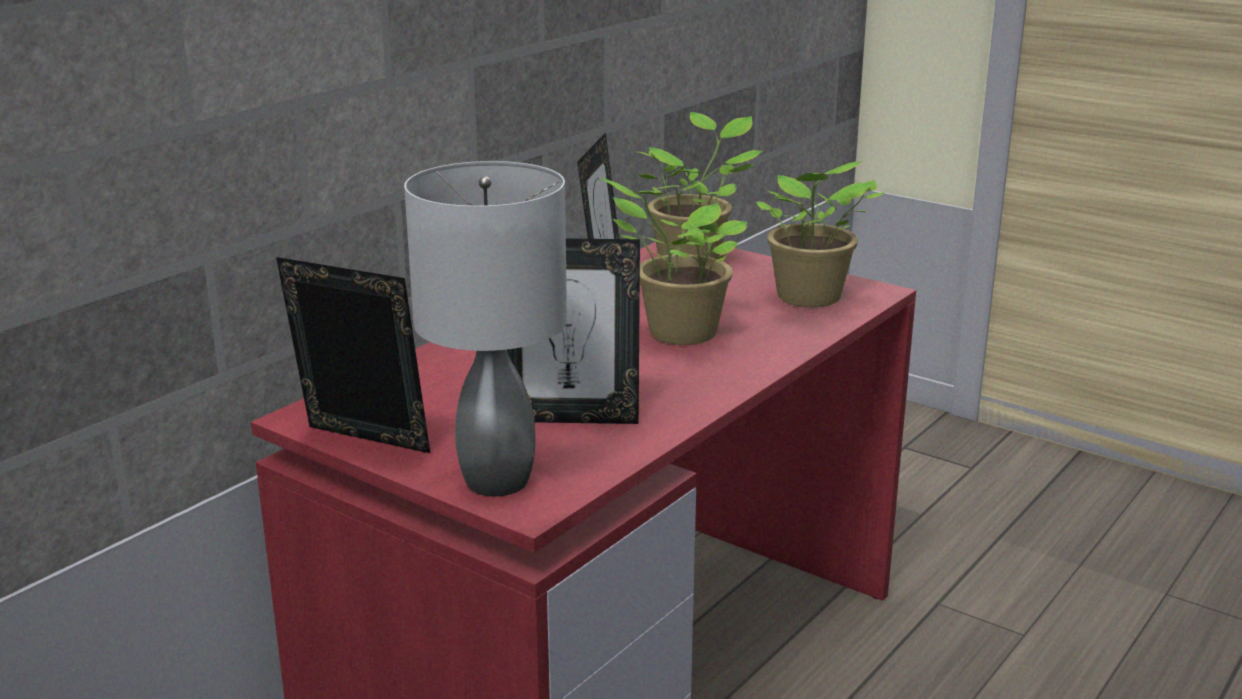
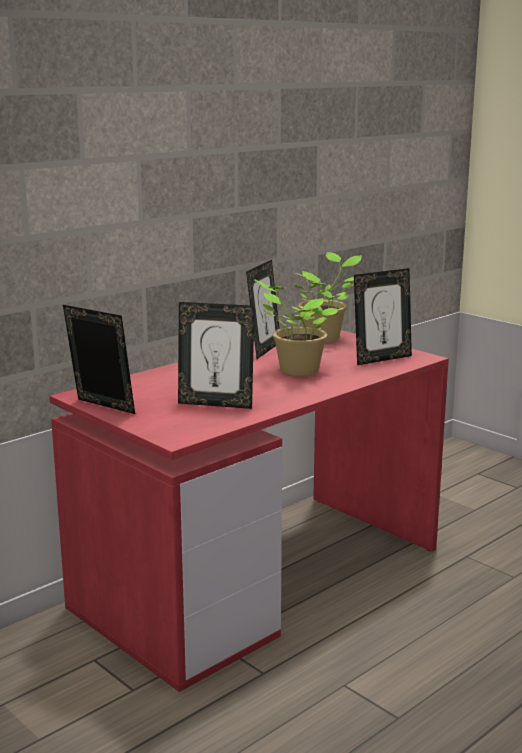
camera: 10 degrees right, 5 degrees down
(495, 482) = (163, 428): grey table lamp -> none
(808, 299) = (381, 359): potted plant -> picture frame

